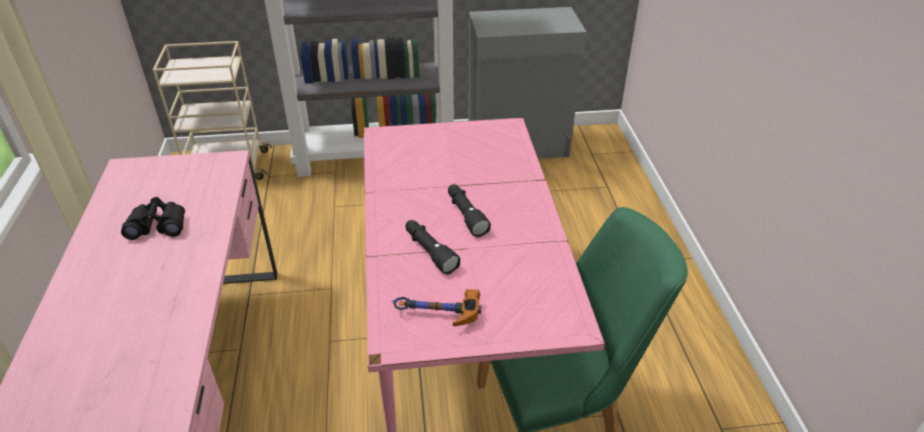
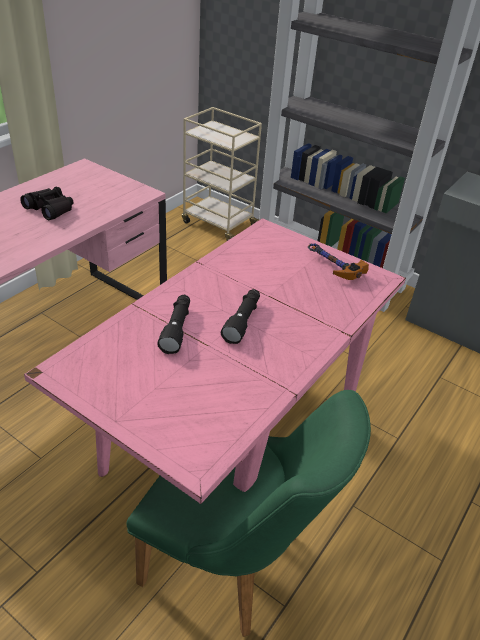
camera: 40 degrees right, 0 degrees up
(436, 314) = (114, 374): hammer -> hammer (331, 266)

